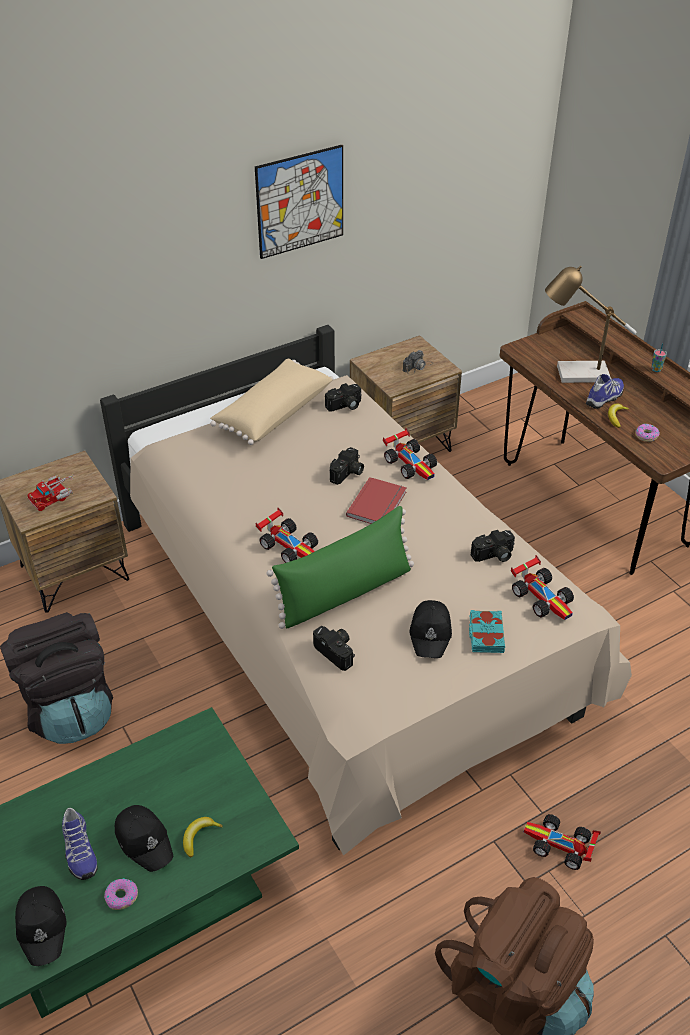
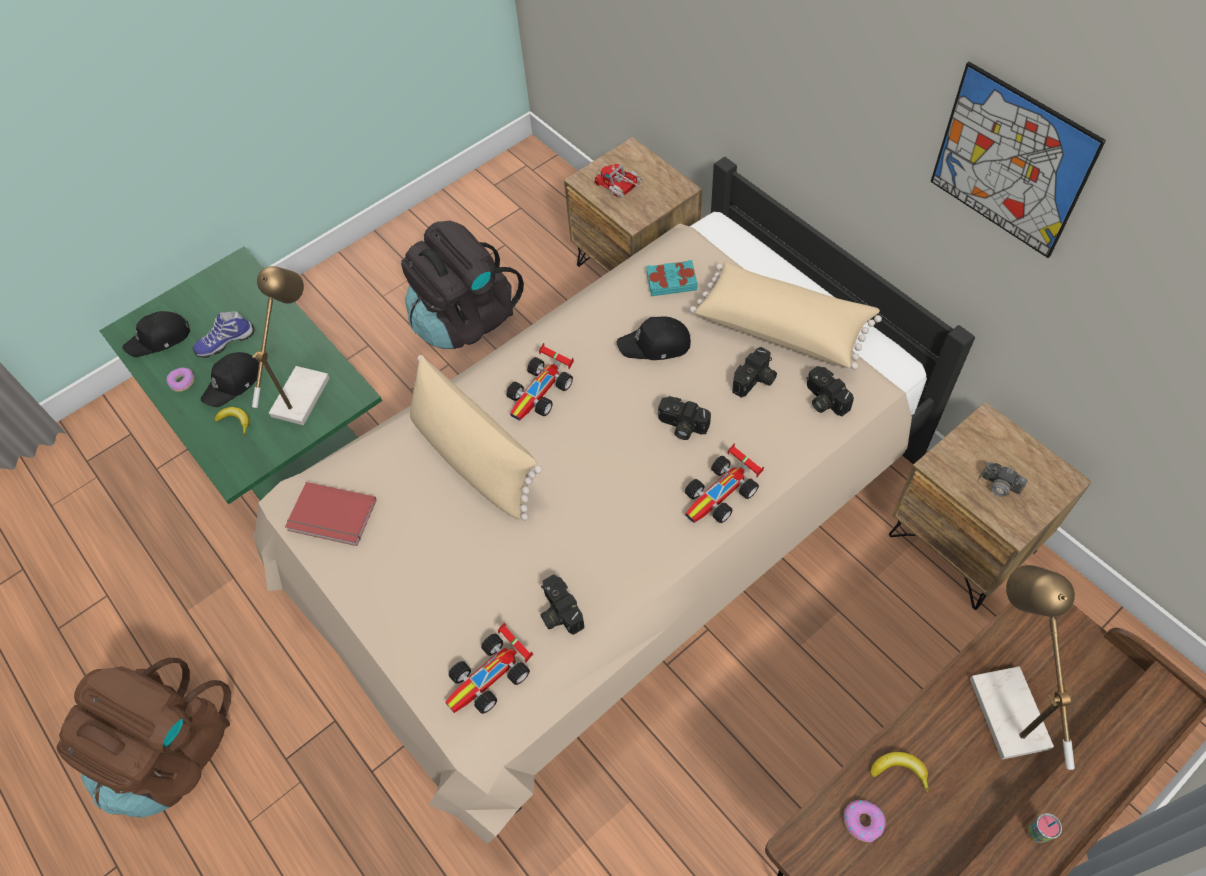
camera: 85 degrees right, 15 degrees up
(178, 772) = (303, 389): none -> table lamp
(337, 652) = (385, 466): camera -> camera (755, 381)
(345, 592) = (474, 458): green pillow -> beige pillow
(378, 504) = (630, 468): red book -> red book (331, 517)
(431, 633) = (417, 554): black cap -> black cap (655, 345)
(485, 635) = (419, 613): turquoise book -> turquoise book (671, 281)
(560, 846) = (329, 793): toy car -> none
(605, 398) = (949, 752): shoe -> none

